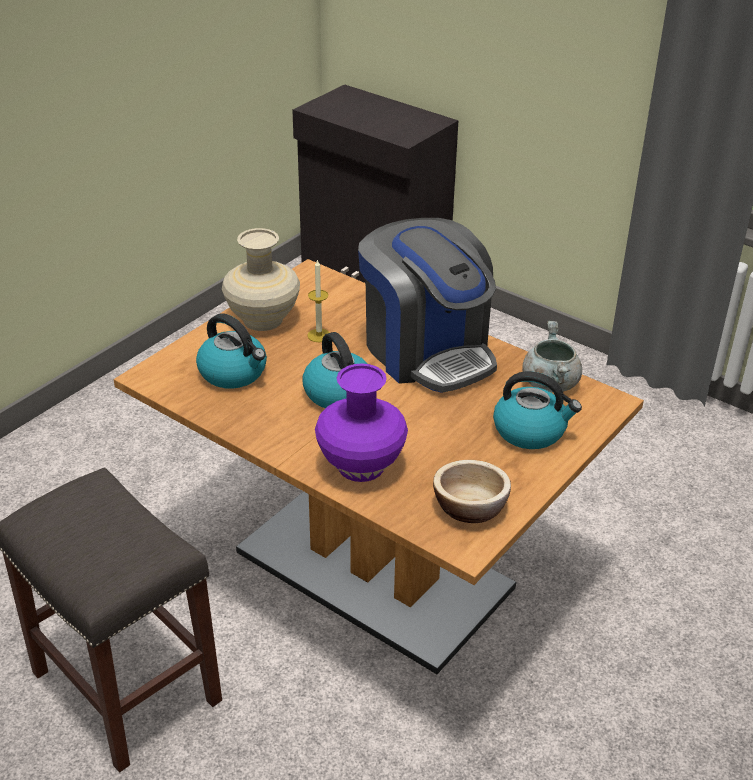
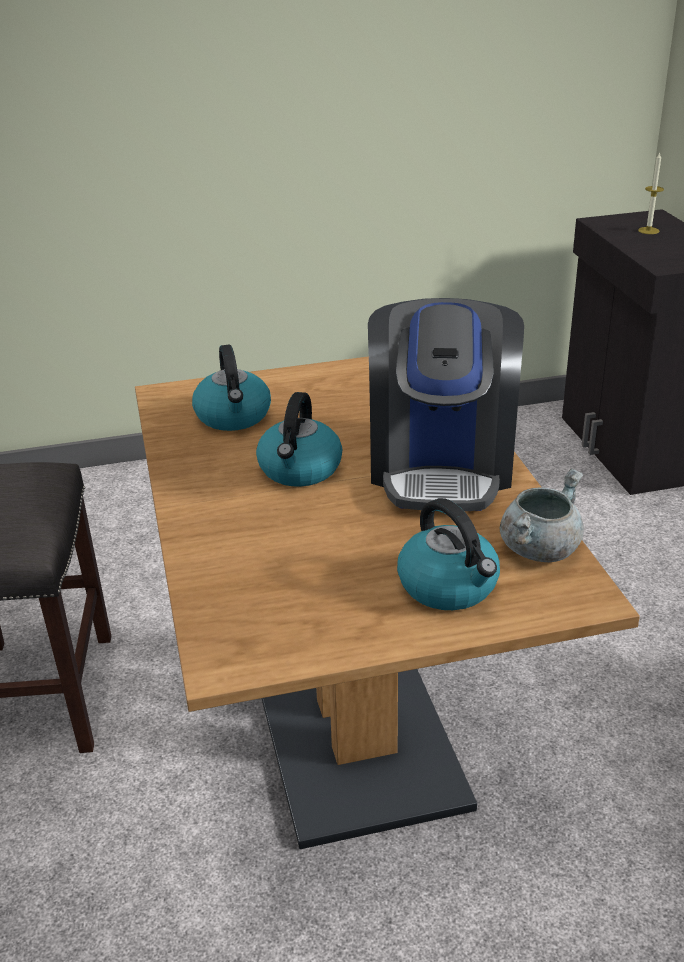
camera: 40 degrees right, 5 degrees down
(264, 319) = (321, 383): beige vase -> none
(319, 335) = (353, 414): candle -> candle (648, 230)
(360, 466) = (227, 541): purple vase -> none
(470, 507) = (277, 630): bowl -> none

